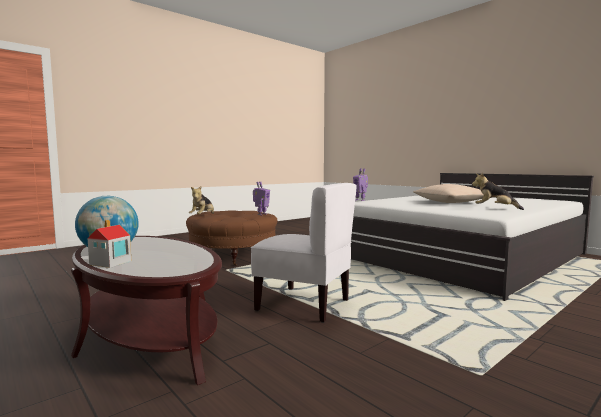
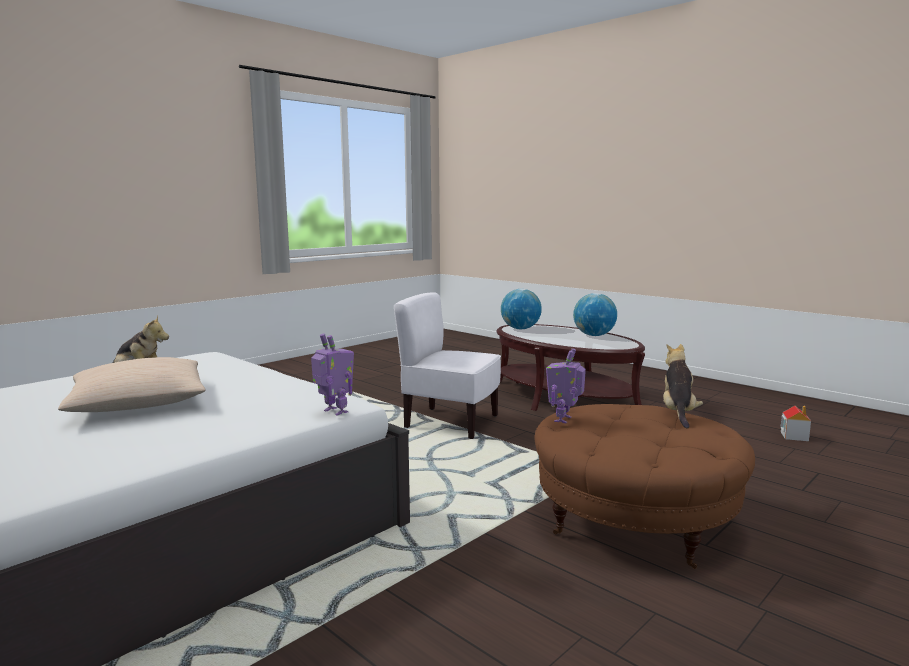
camera: 175 degrees right, 5 degrees up
(110, 263) = (567, 328): toy house -> toy house (794, 436)
(179, 266) = (520, 329): none -> globe

